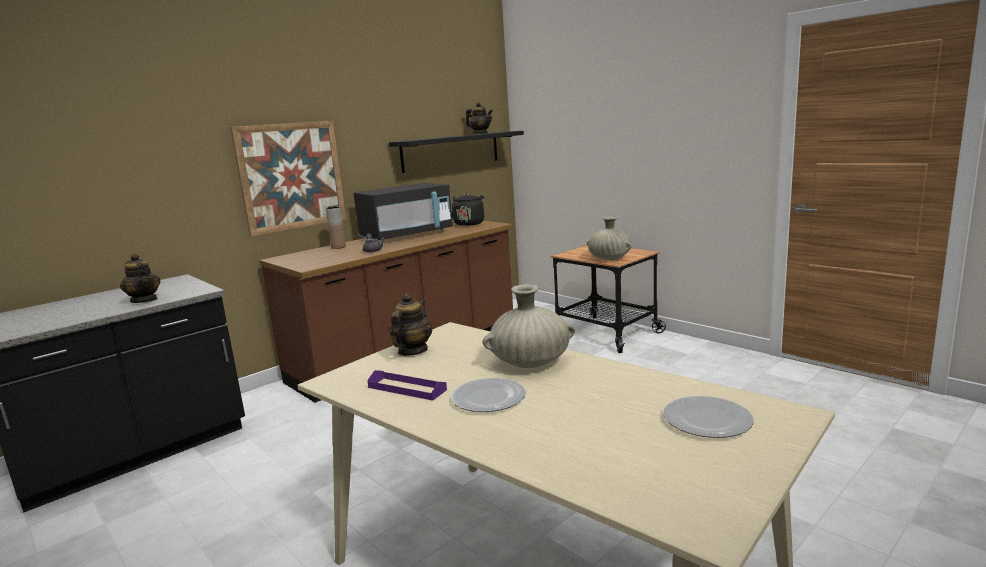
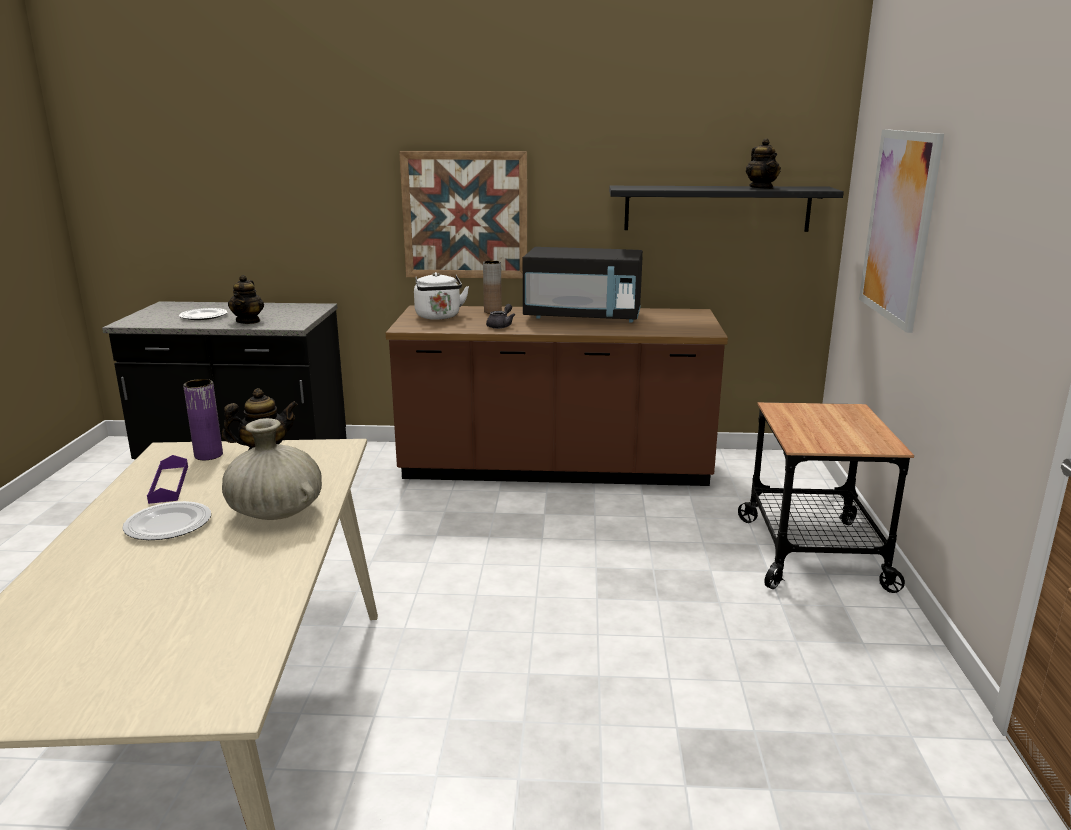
camera: 45 degrees right, 5 degrees up
(311, 258) = (439, 317): none -> white kettle
(376, 368) = (208, 455): none -> purple vase
(469, 223) = (687, 320): black kettle -> none
(584, 140) = (899, 226): none -> picture
(609, 259) = (808, 436): beige vase -> none
(707, 419) = (178, 650): plate -> plate (204, 316)

